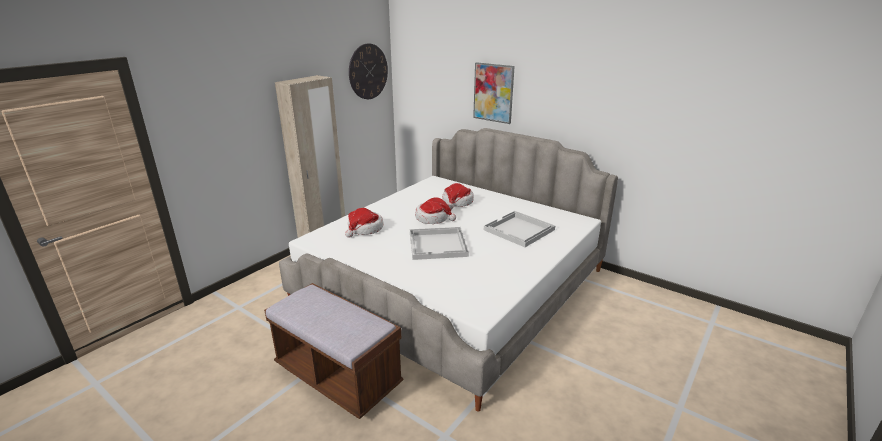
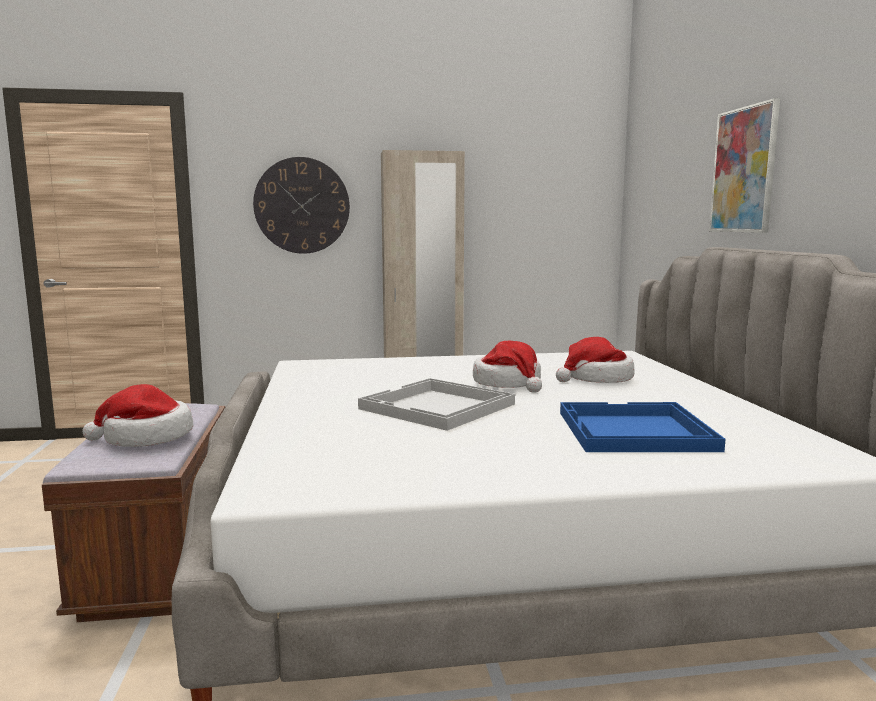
camera: 45 degrees right, 15 degrees down
(365, 229) = (385, 370): hat -> hat (146, 438)
(368, 71) = (567, 165): wall clock -> wall clock (302, 205)
(519, 230) = (633, 431): white tray -> blue tray

